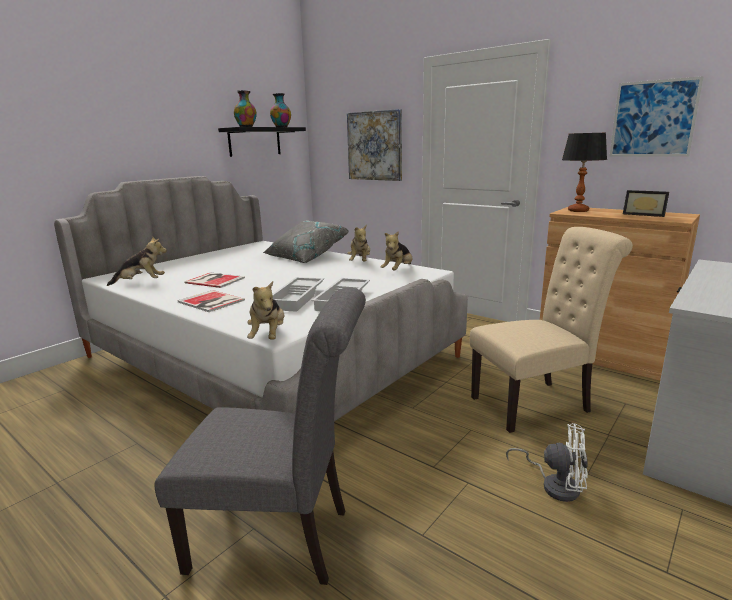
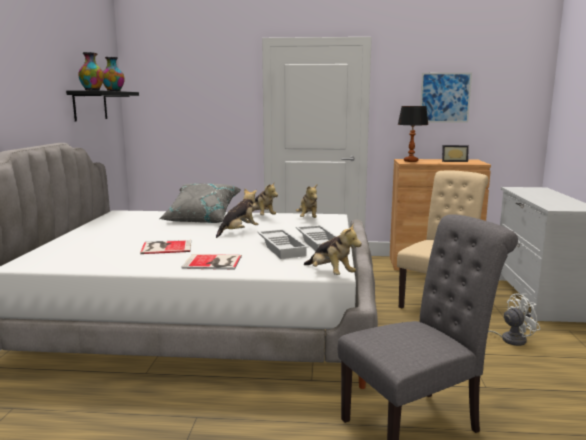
camera: 35 degrees left, 5 degrees down
(141, 283) = (87, 261): plush toy -> plush toy (239, 232)
(375, 146) = (210, 111): picture -> none

